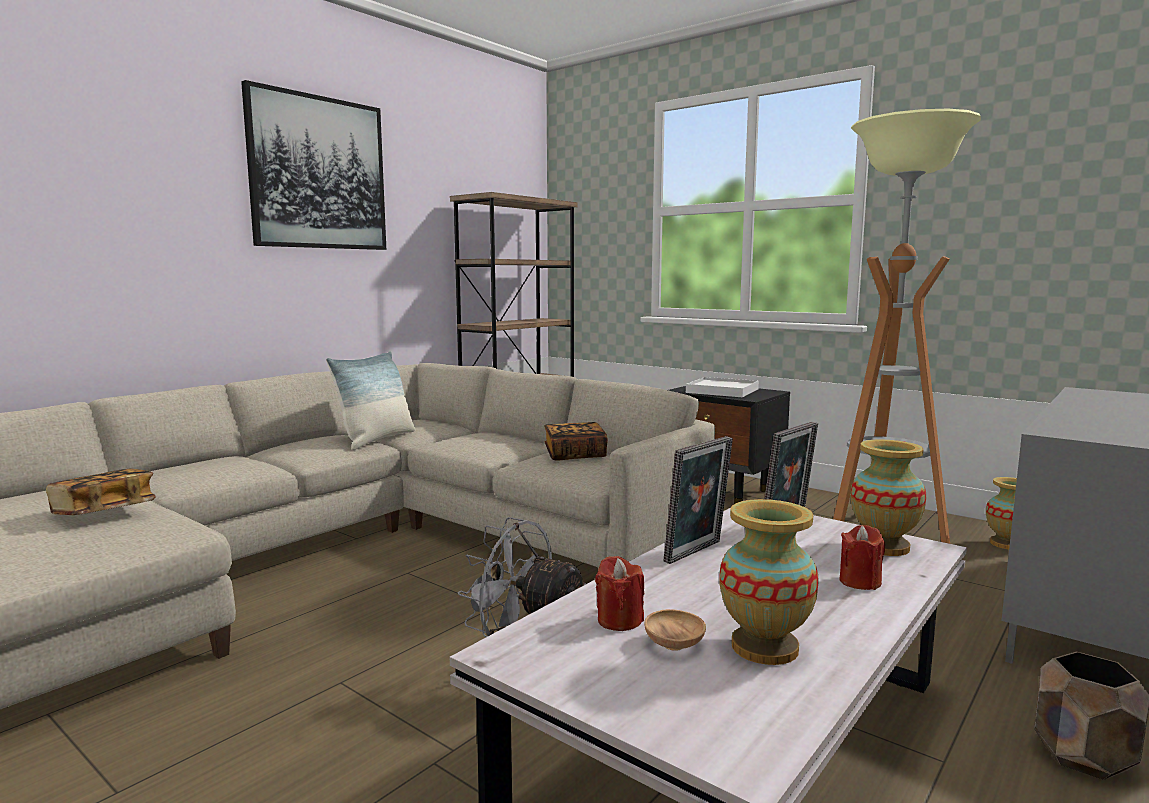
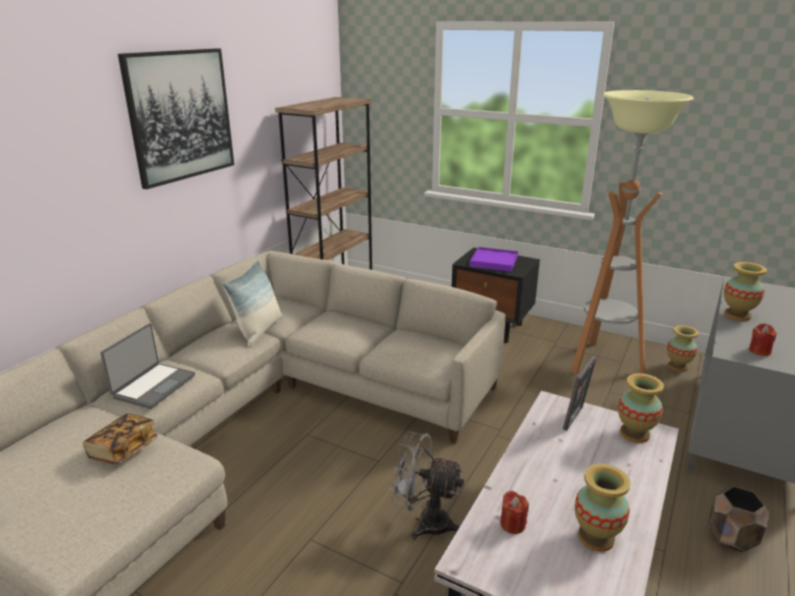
camera: 10 degrees left, 15 degrees up
(200, 469) = (153, 386): none -> laptop
(575, 455) = (412, 342): book -> none
(674, 644) = (549, 541): brown bowl -> none
(697, 553) = (532, 452): picture frame -> none
(722, 391) = (494, 261): white tray -> purple tray
(860, 582) = (629, 471): red candle -> red candle (759, 351)
(1078, 409) = (737, 315): none -> vase

